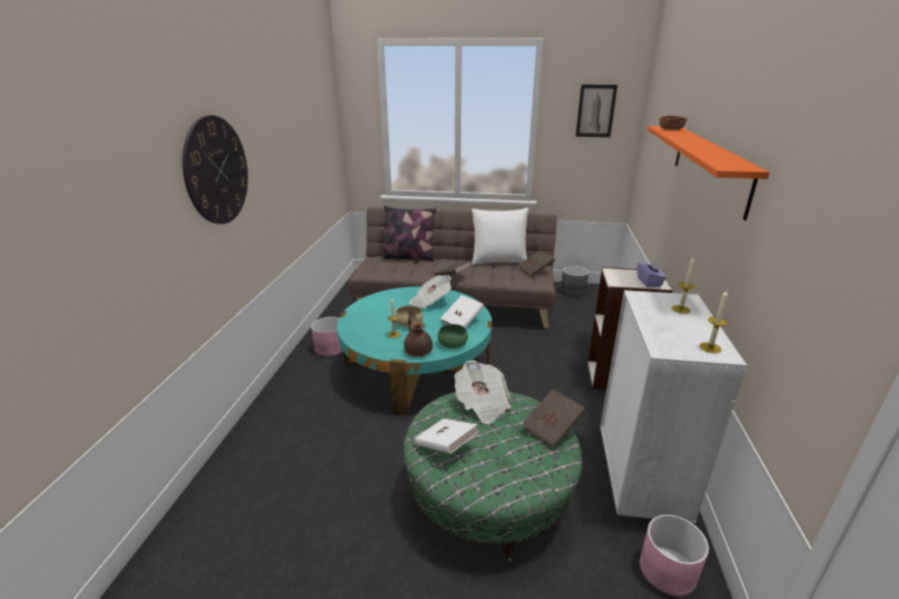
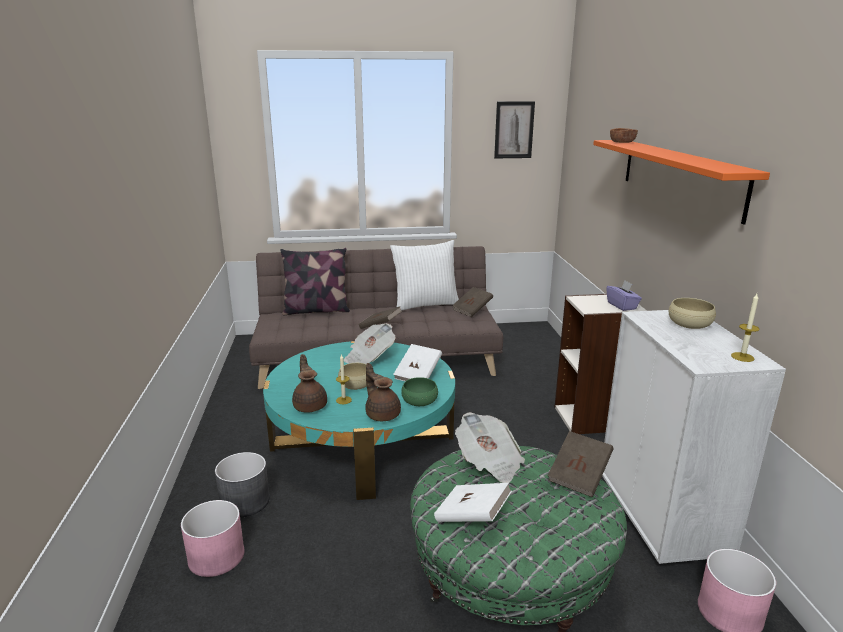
camera: 15 degrees left, 5 degrees down
(216, 171) = (114, 207): wall clock -> none
(330, 348) = (241, 433): pink planter -> pink planter (216, 557)
(367, 335) = (310, 405): none -> brown teapot
(573, 291) = (505, 332): grey planter -> grey planter (245, 501)
(680, 309) = (689, 324): candle -> beige bowl

